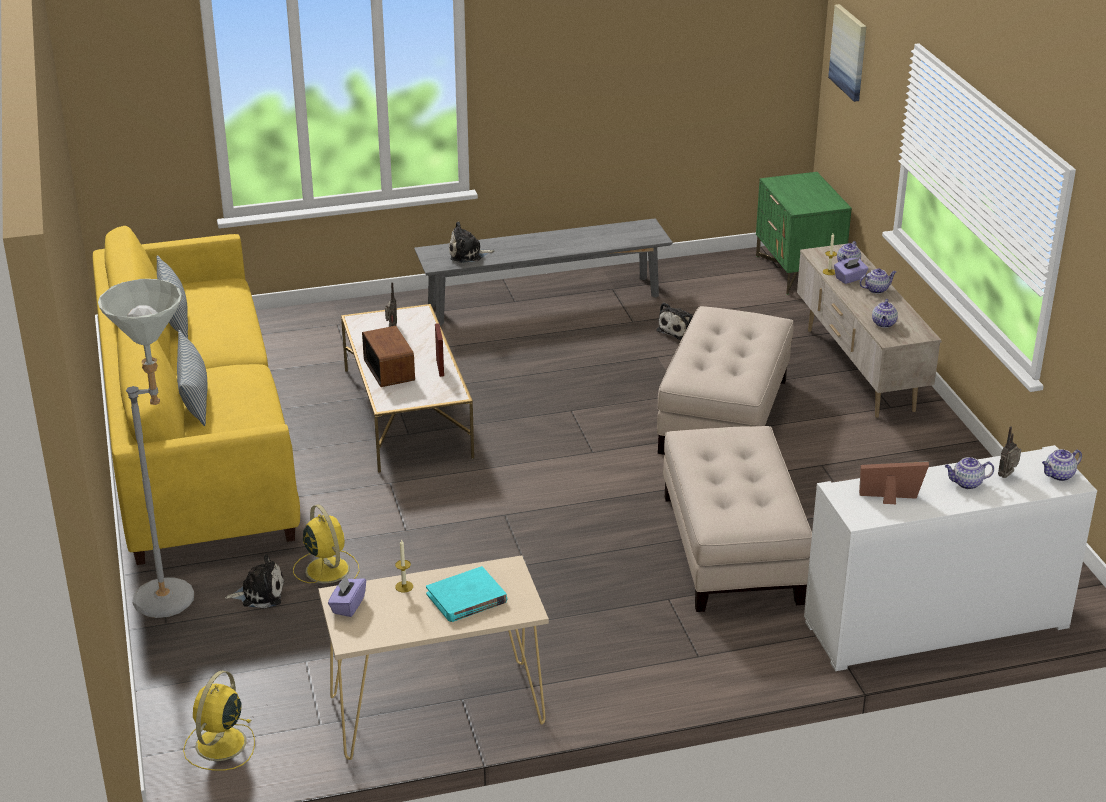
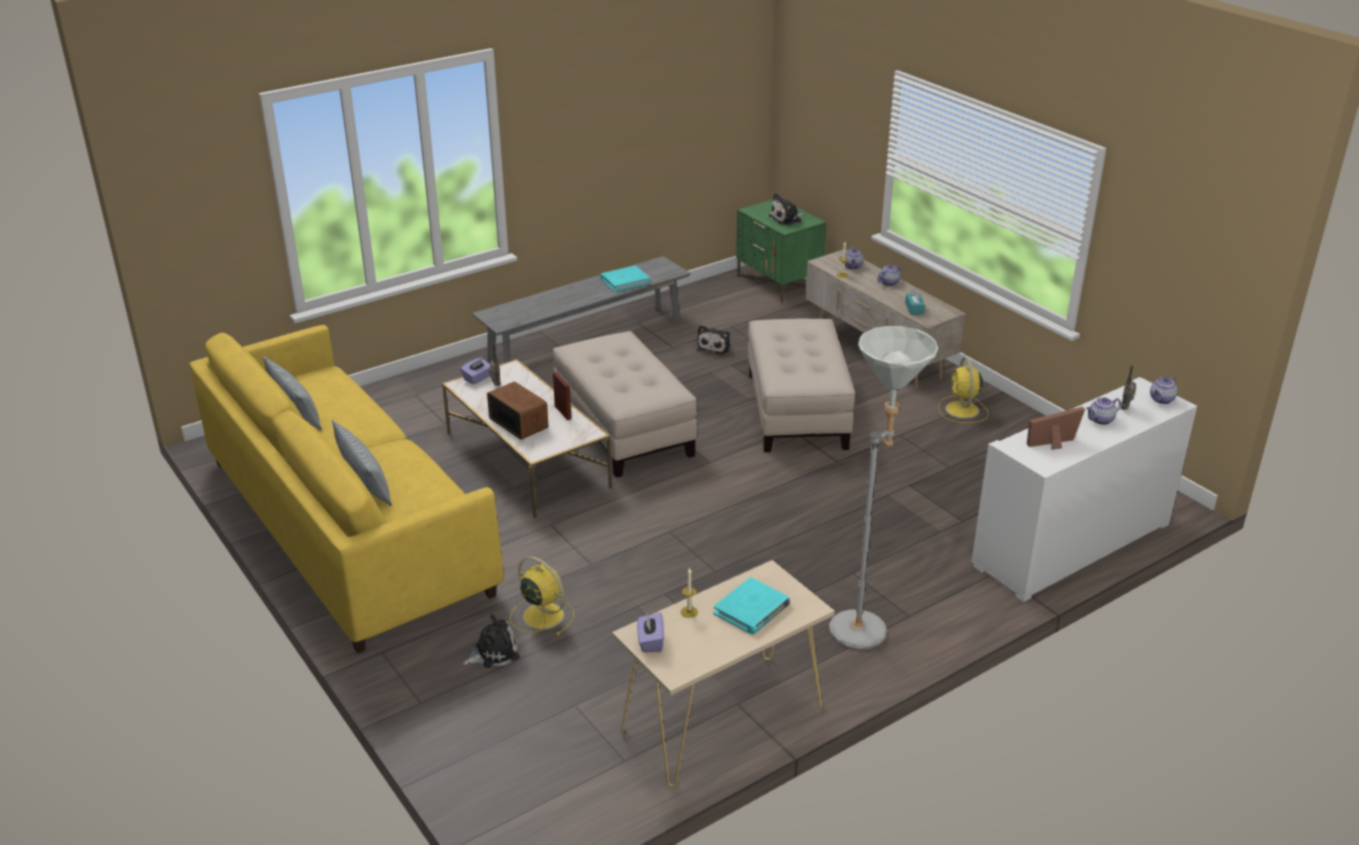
camera: 20 degrees left, 0 degrees up
(177, 597) = (416, 674): grey floor lamp -> grey floor lamp (867, 626)
(219, 745) = (544, 806): yellow fan -> yellow fan (962, 410)
(467, 254) = (524, 311): plush toy -> plush toy (787, 219)
(595, 239) = (625, 281): none -> turquoise book
(733, 548) = (876, 518): beige ottoman -> beige ottoman (625, 428)
(849, 52) = (809, 90): picture -> none
(850, 278) = (862, 277): purple tissue box -> purple tissue box (477, 378)
(884, 324) = (914, 309): teapot -> turquoise tissue box

